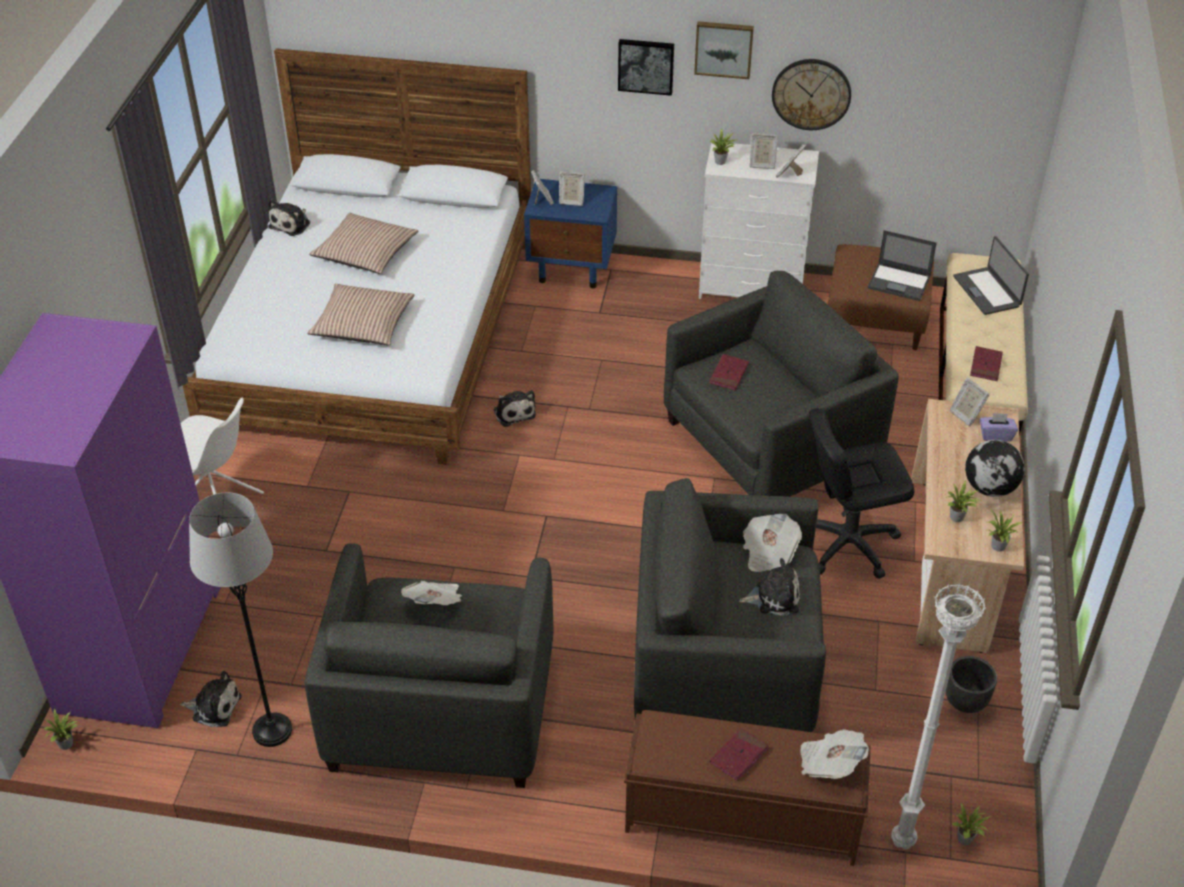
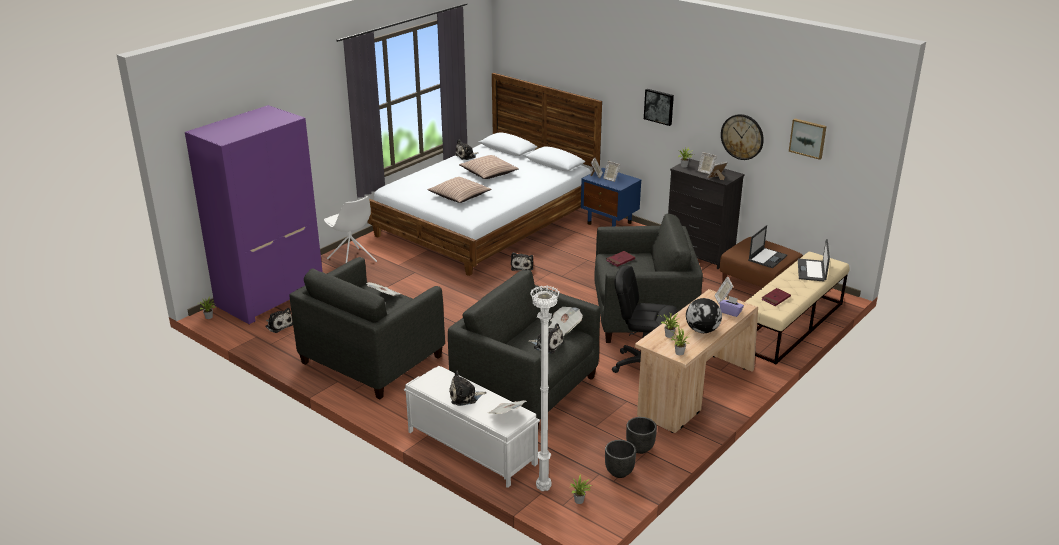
camera: 30 degrees right, 15 degrees down
(272, 730) = (293, 341): grey floor lamp -> none
(724, 48) = (698, 101): picture -> picture (808, 138)
(738, 756) = (465, 396): red book -> plush toy
(740, 816) = (470, 447): brown bench -> white bench
(752, 288) = (700, 254): white dresser -> black dresser
(900, 282) = (767, 258): laptop -> laptop turned 105 degrees counterclockwise
(974, 760) = (619, 472): none -> black planter

